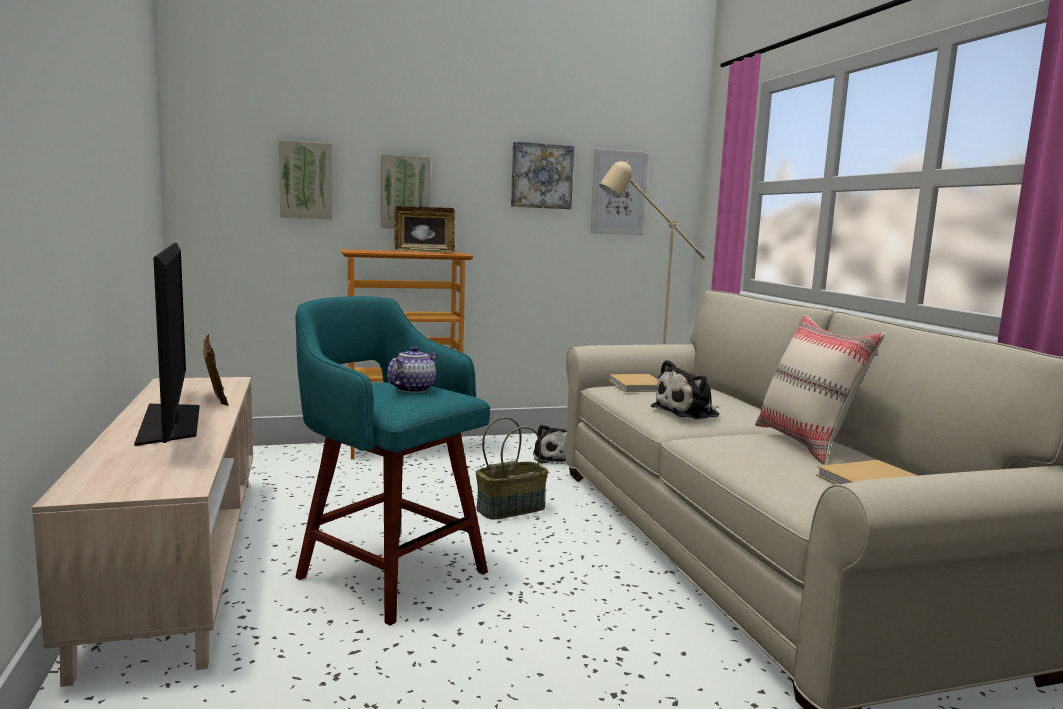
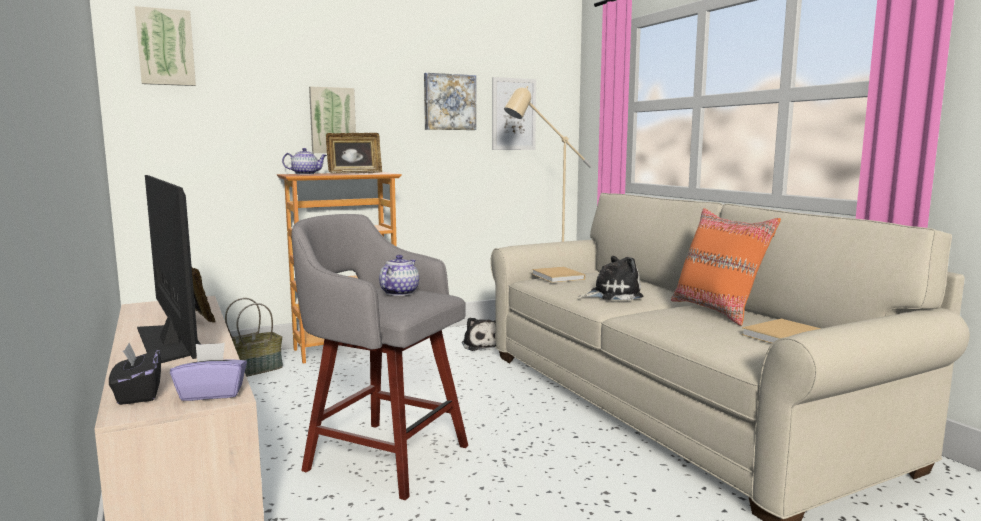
camera: 10 degrees left, 0 degrees up
(99, 475) = (138, 394): none -> black tissue box
(170, 482) = (212, 393): none -> purple tissue box
(306, 180) = (241, 112): picture -> picture (165, 47)
(369, 250) = (306, 174): none -> teapot
(389, 572) = (383, 456): turquoise stool -> grey stool
(510, 508) = (463, 391): basket -> basket (254, 370)
(688, 412) = (612, 294): plush toy -> plush toy turned 150 degrees counterclockwise
(806, 443) = (717, 311): beige pillow -> orange pillow

